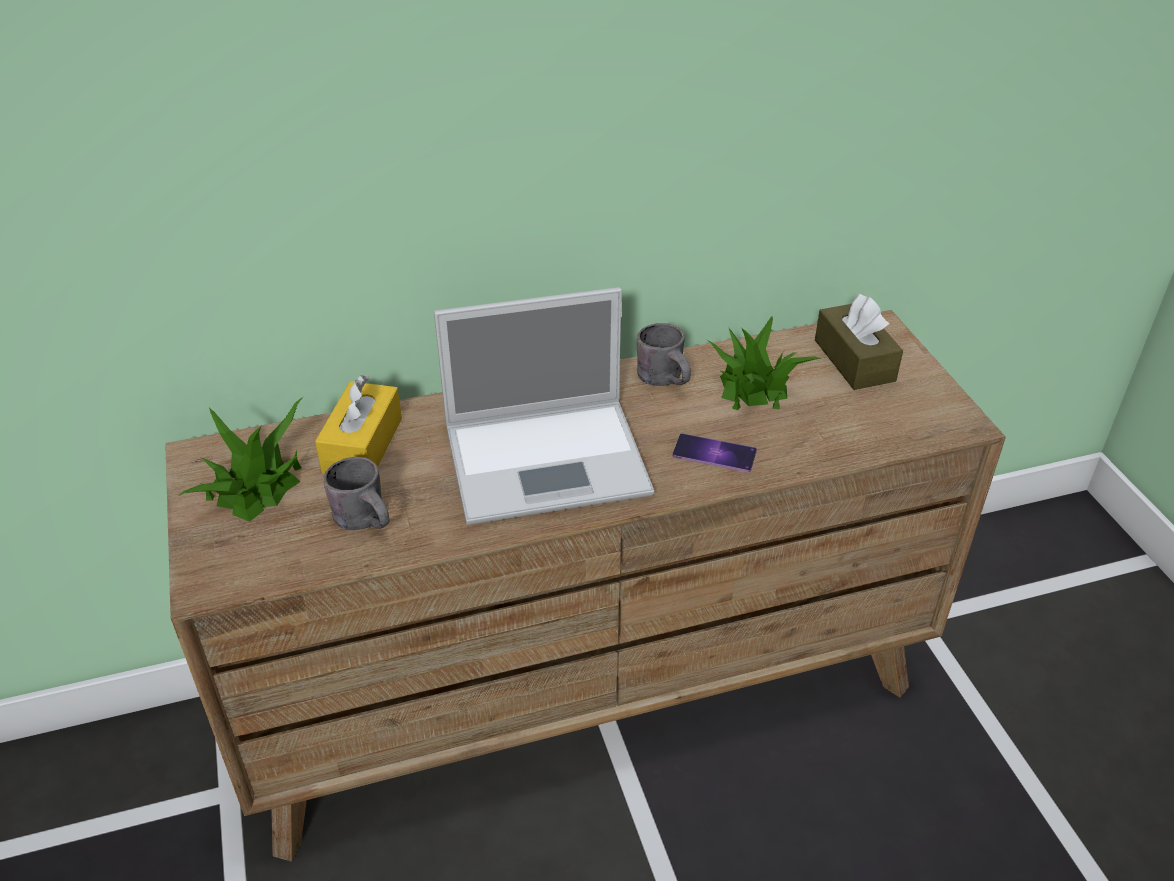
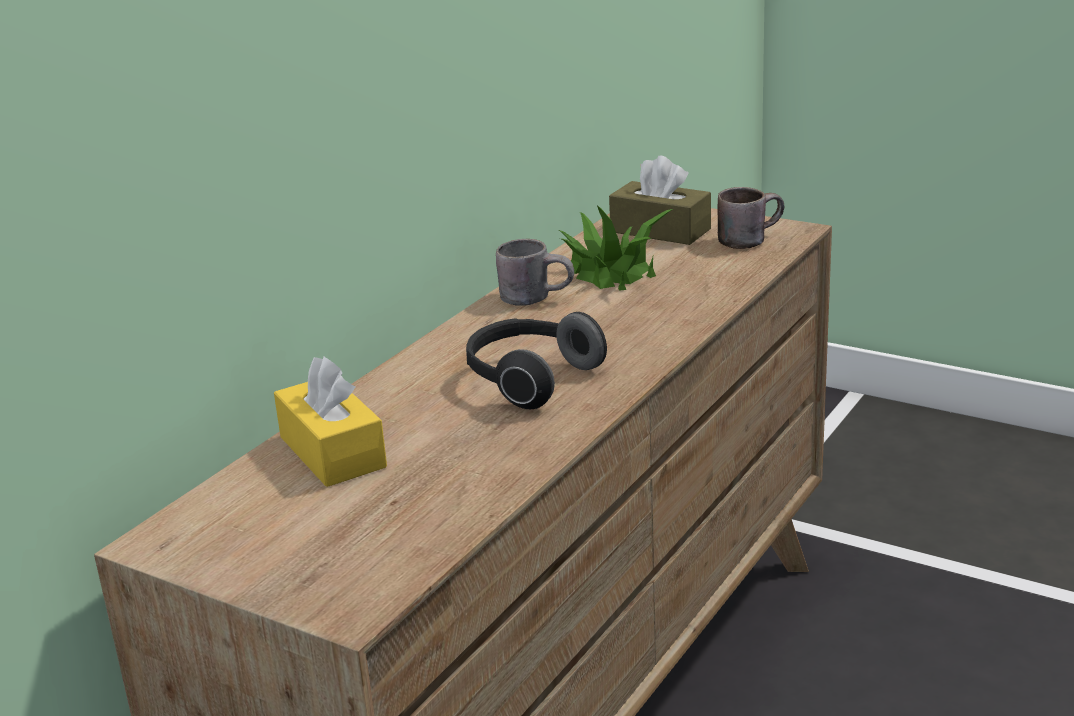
camera: 40 degrees left, 15 degrees down
(256, 485) = (270, 527): potted plant -> none
(368, 518) = (433, 489): grey mug -> none
(550, 459) = (529, 380): laptop -> headphones
(714, 453) = (655, 318): phone -> none
(909, 410) = (747, 238): none -> brown mug

